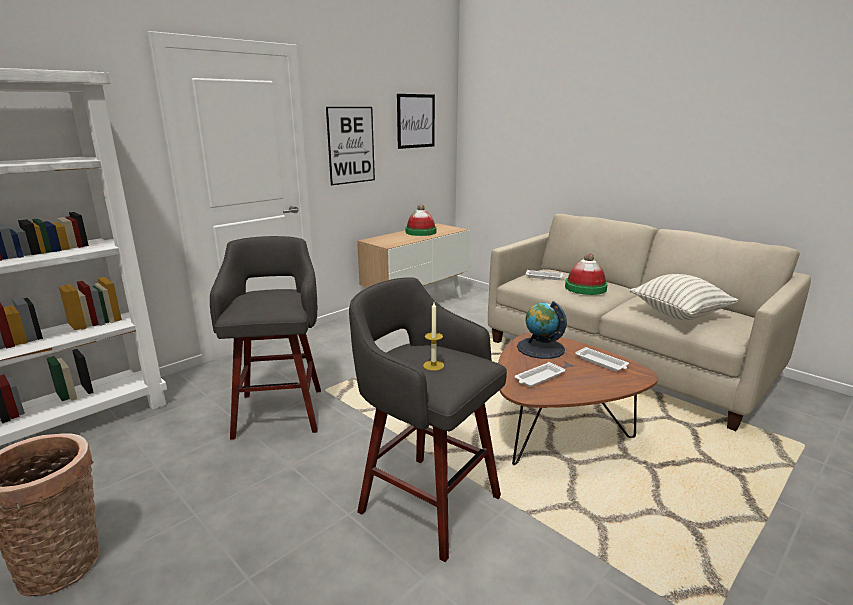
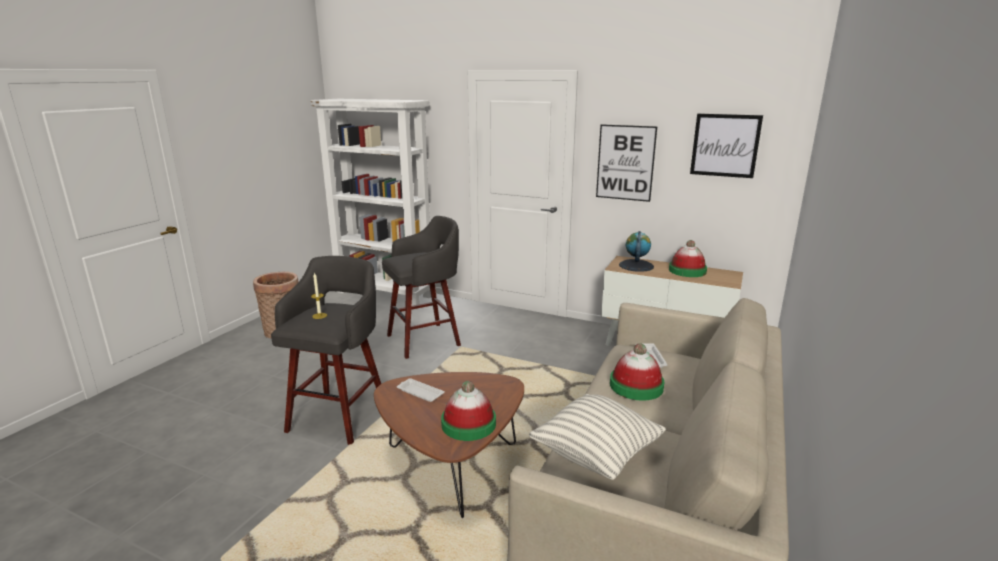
camera: 70 degrees right, 0 degrees up
(540, 348) = (484, 388): globe -> globe (636, 265)
(602, 362) = (468, 424): white tray -> hat

